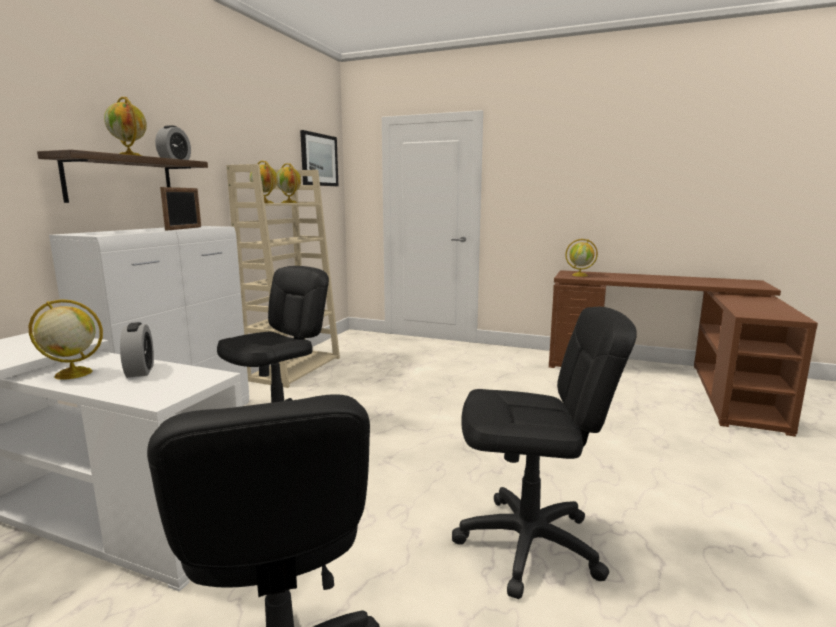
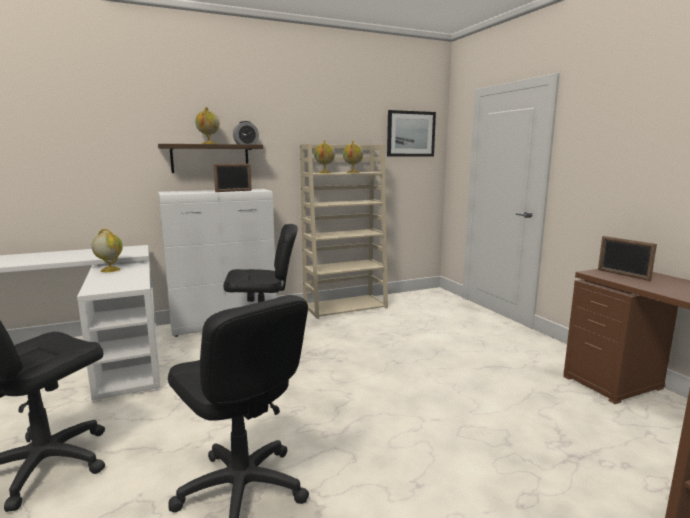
camera: 45 degrees right, 0 degrees up
(140, 371) = (128, 275): alarm clock -> none
(580, 275) = (623, 275): globe -> picture frame

